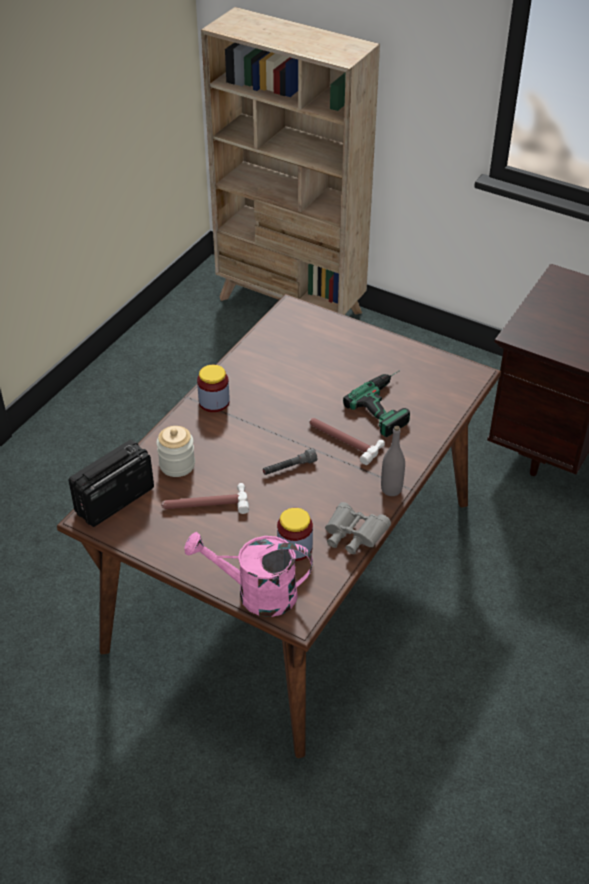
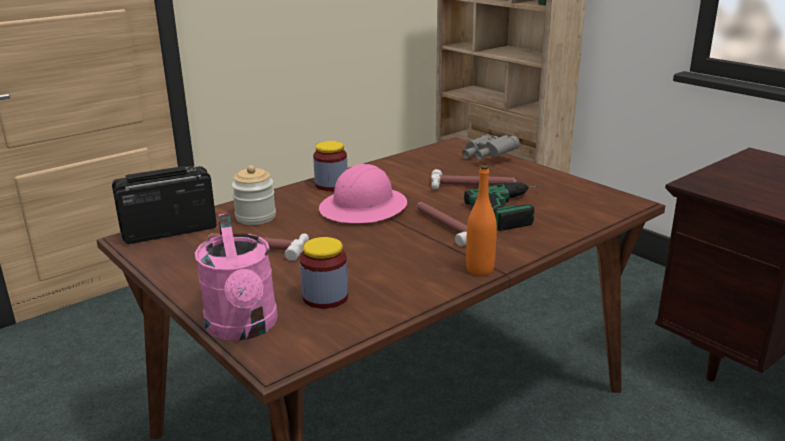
camera: 20 degrees right, 20 degrees down
(256, 594) = (244, 328): pink watering can -> pink watering can turned 135 degrees counterclockwise
(262, 431) = (364, 208): none -> pink hard hat
(289, 468) = (371, 236): grey flashlight -> none
(339, 377) = (473, 186): none -> hammer
(353, 537) = (404, 300): grey binoculars -> grey binoculars (486, 158)
(391, 489) = (480, 269): grey bottle -> orange bottle

